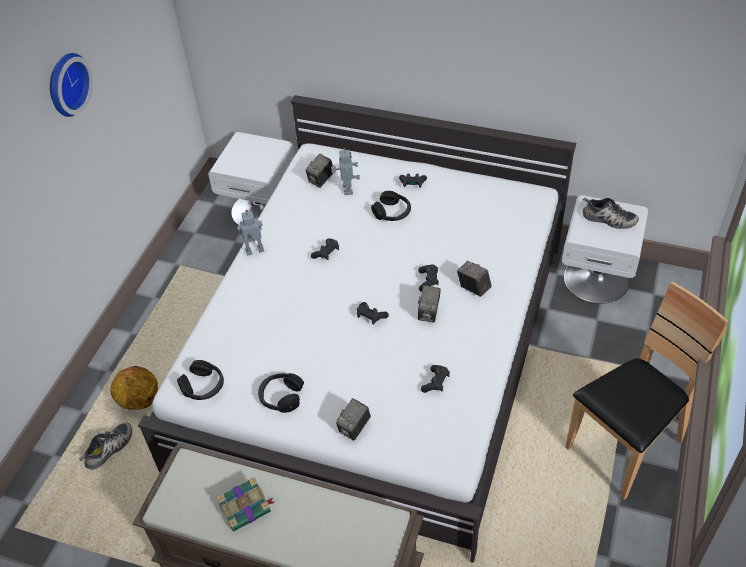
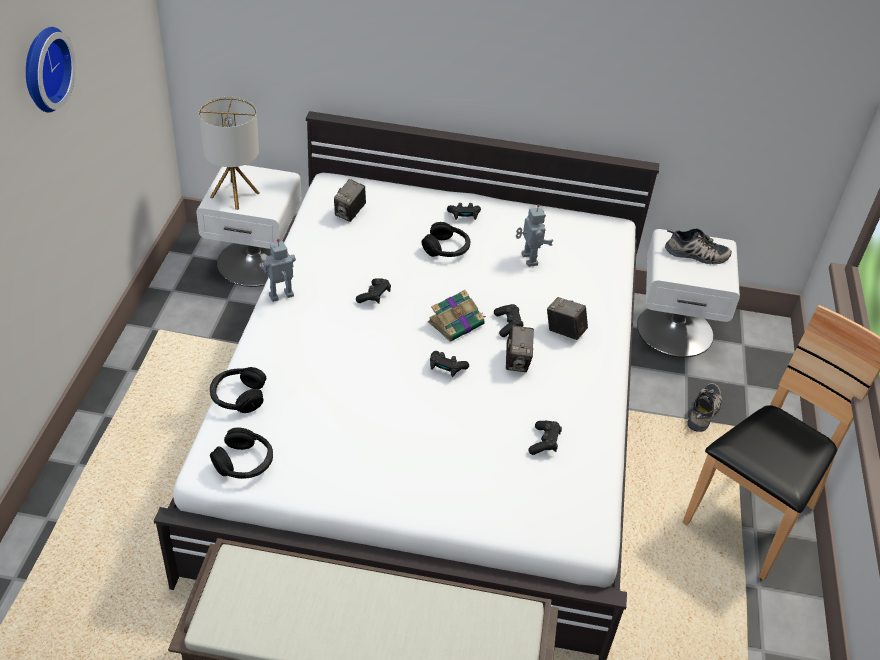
camera: 15 degrees left, 5 degrees down
(110, 449) = (95, 565): shoe -> shoe (704, 412)
(139, 400) = (127, 499): basketball -> none
(238, 160) = (234, 195): none -> table lamp
(246, 508) = (328, 614): book -> book (457, 323)
(281, 396) = (351, 470): black headphones -> black headphones (238, 396)
(346, 189) = (384, 223): toy robot -> toy robot (528, 259)
(354, 428) = (454, 503): camera -> none

